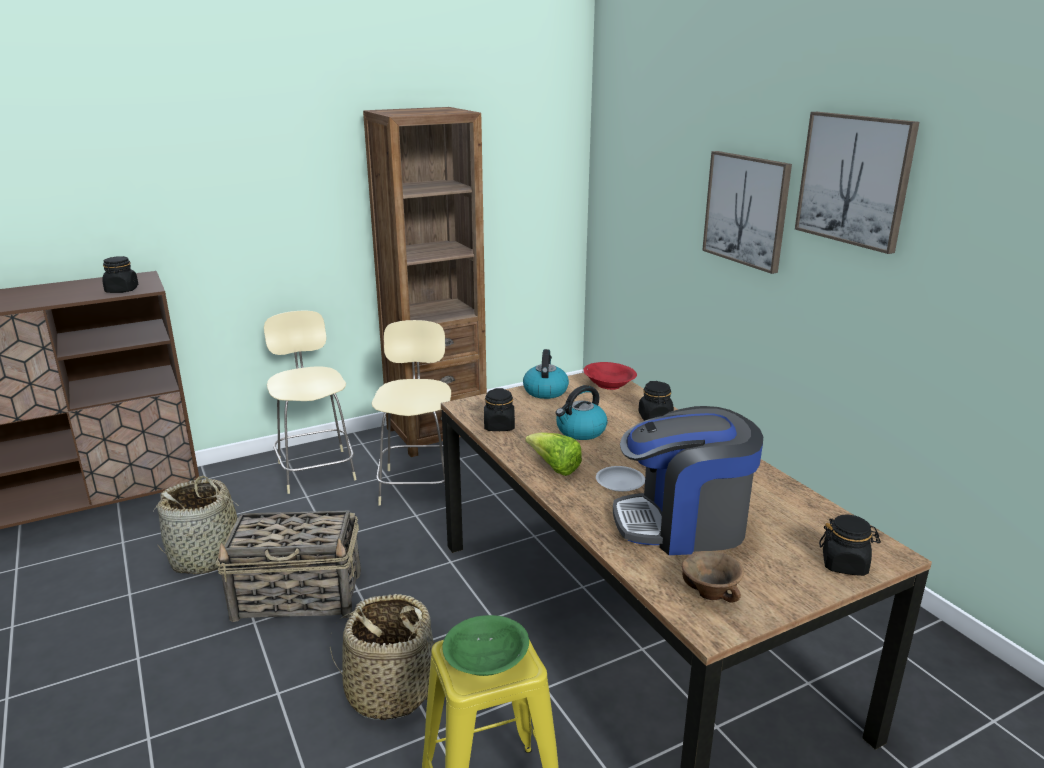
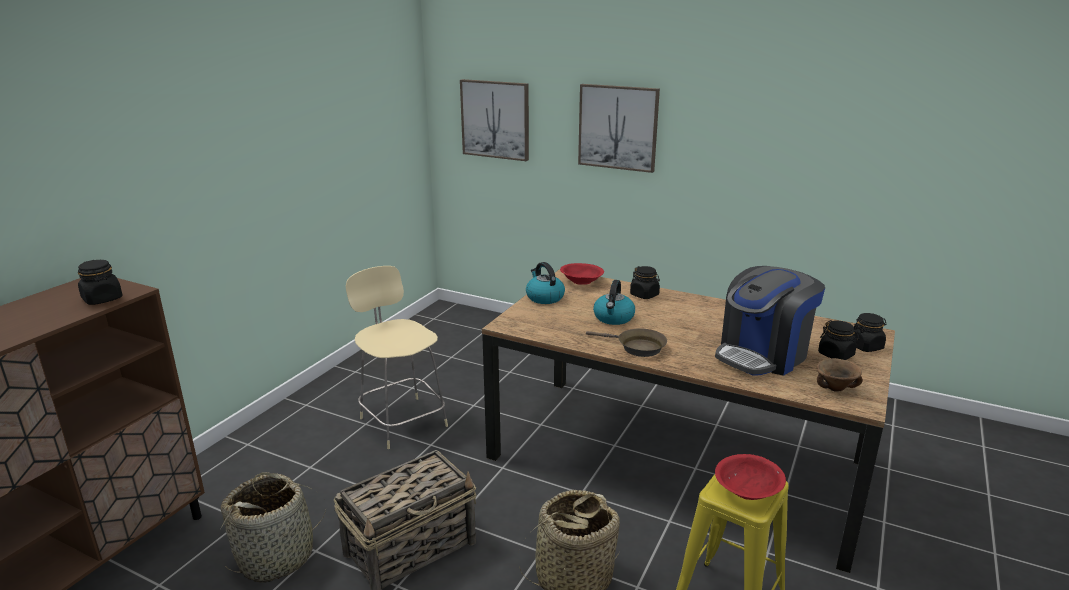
camera: 35 degrees left, 0 degrees up
(316, 469) = (289, 441): beige chair -> none
(436, 433) = (366, 375): brown bookcase -> none
(486, 663) = (748, 491): green bowl -> red bowl
(499, 426) = (554, 332): black jar -> black jar (836, 355)
(554, 468) = (637, 347): lettuce -> brown frying pan
(620, 482) = (690, 342): white plate -> none
(854, 180) = (718, 95): picture -> picture (495, 119)

